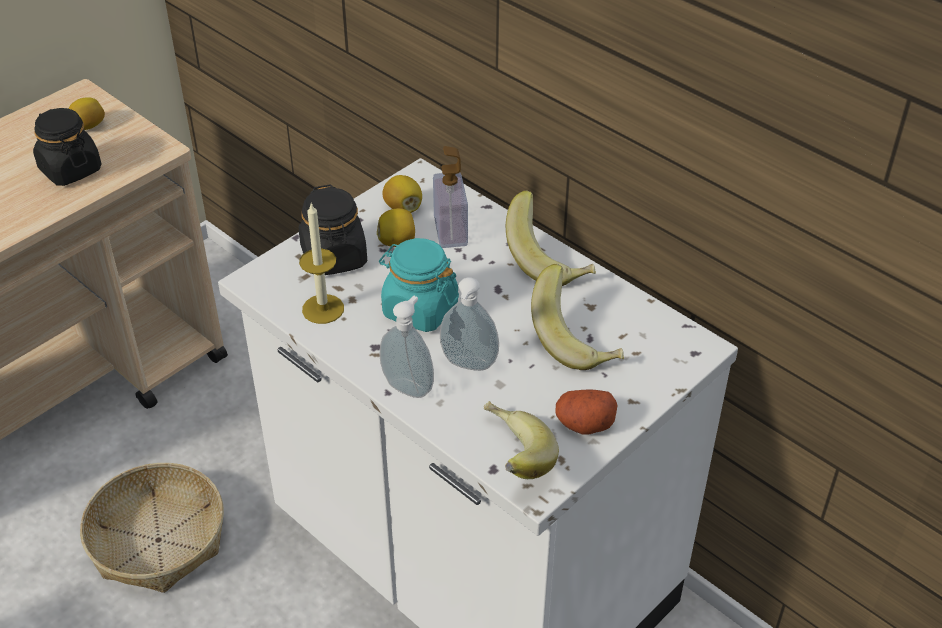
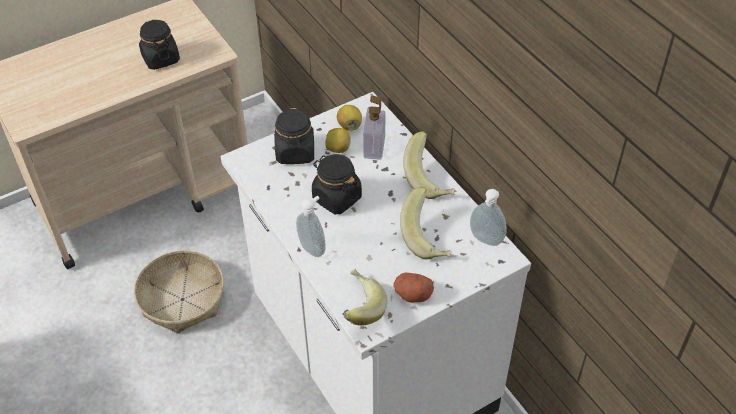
camera: 15 degrees right, 5 degrees up
(89, 126) = (180, 29): lemon -> none
(323, 309) = (277, 186): candle -> none
(419, 309) = (336, 198): turquoise jar -> black jar
(468, 365) = (354, 241): soap dispenser -> soap dispenser (485, 240)

